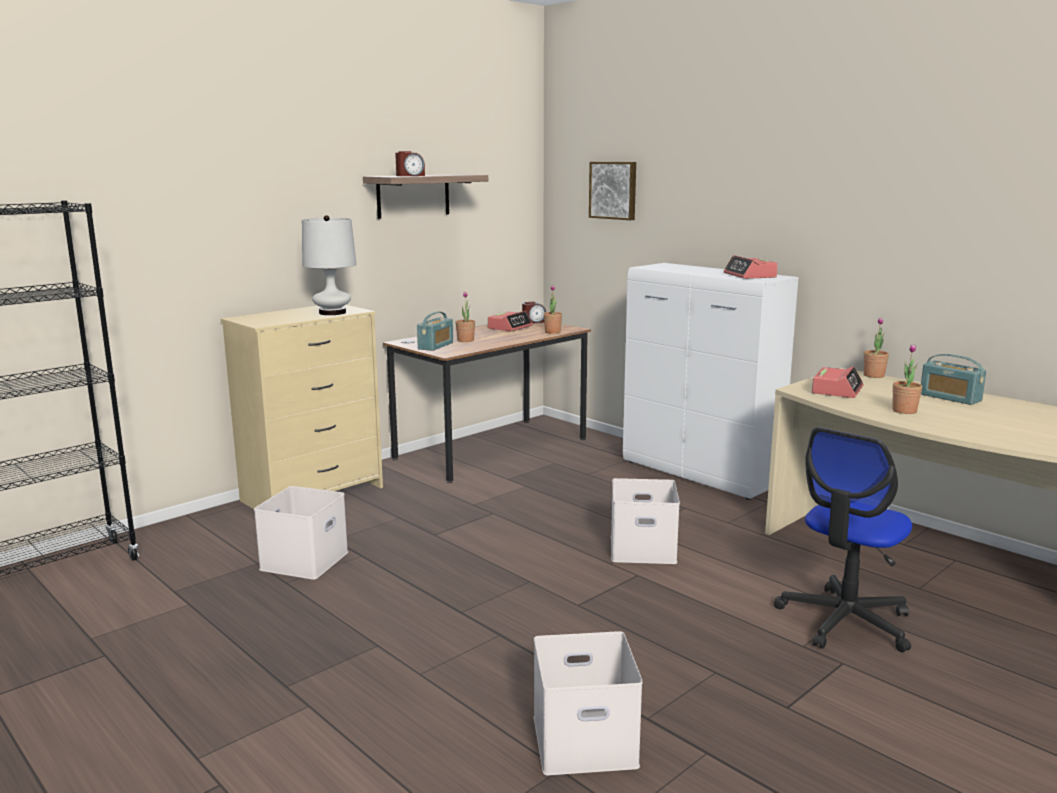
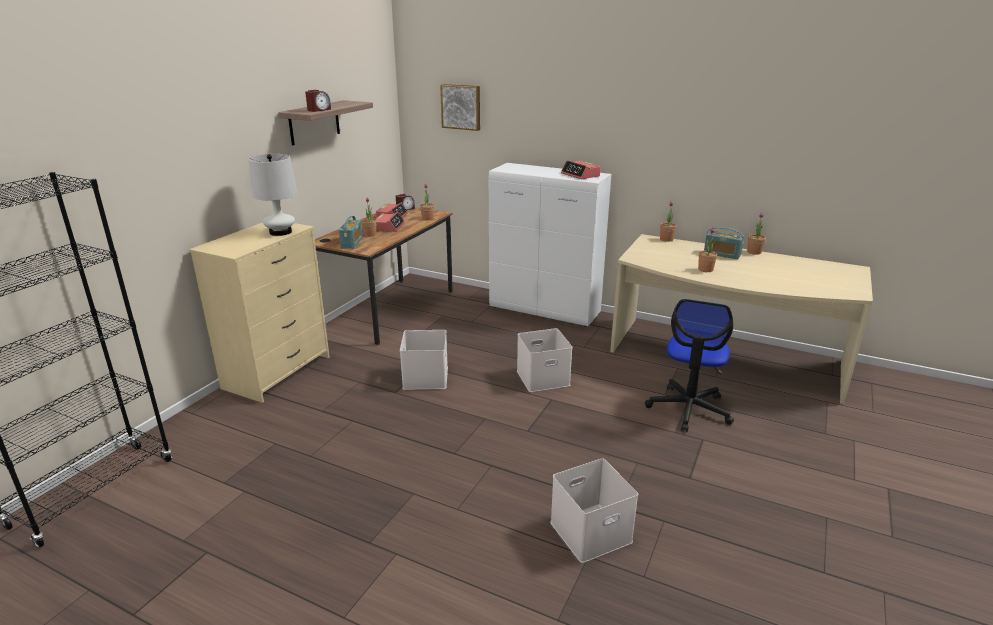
camera: 20 degrees left, 10 degrees up
(304, 560) = (310, 433): white storage box -> white storage box (424, 377)
(837, 390) = (655, 256): alarm clock -> alarm clock (389, 227)
(1009, 400) = (754, 252): none -> potted plant

